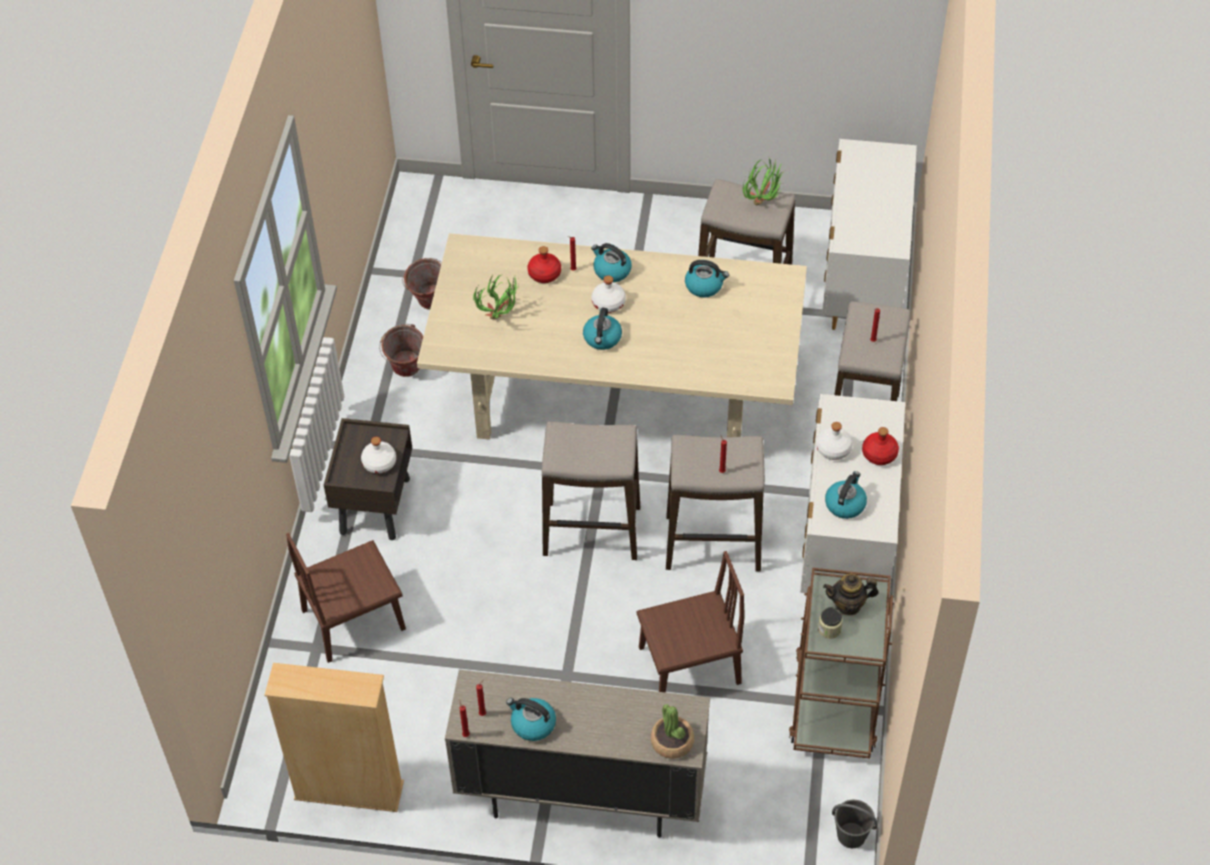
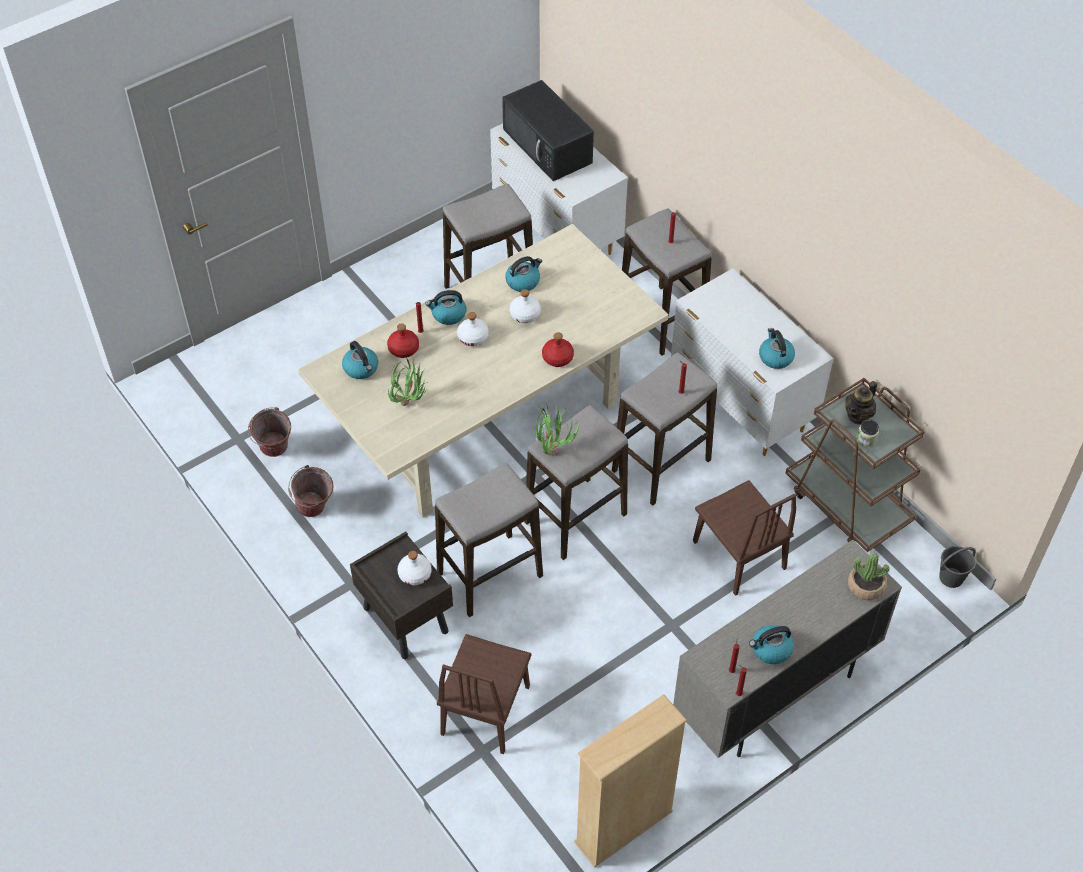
camera: 45 degrees left, 0 degrees up
(474, 523) = (490, 575): none -> stool
(602, 338) = (498, 364): kettle -> kettle (361, 368)
(689, 665) = (739, 554): brown chair -> brown chair turned 120 degrees clockwise
(763, 202) = (494, 201): potted plant -> potted plant (553, 448)
(833, 449) = (726, 328): white bottle -> white bottle (525, 315)
(872, 186) = (548, 146): none -> black microwave
(879, 454) = (757, 311): red bottle -> red bottle (557, 358)

